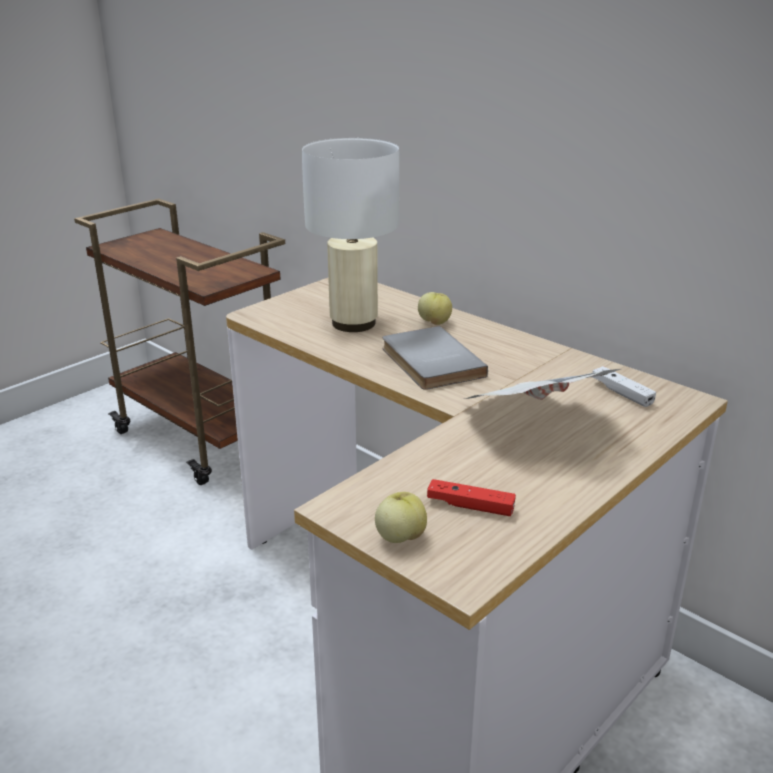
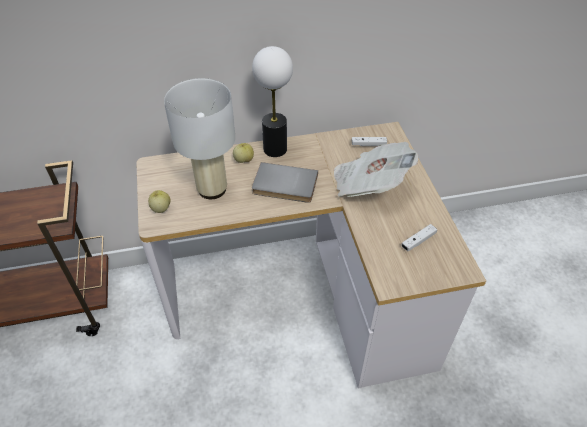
camera: 55 degrees left, 20 degrees up
(400, 537) = (425, 275): apple -> apple (161, 208)
(470, 506) = (418, 241): red game controller -> white game controller
(488, 333) = (275, 149): none -> table lamp

